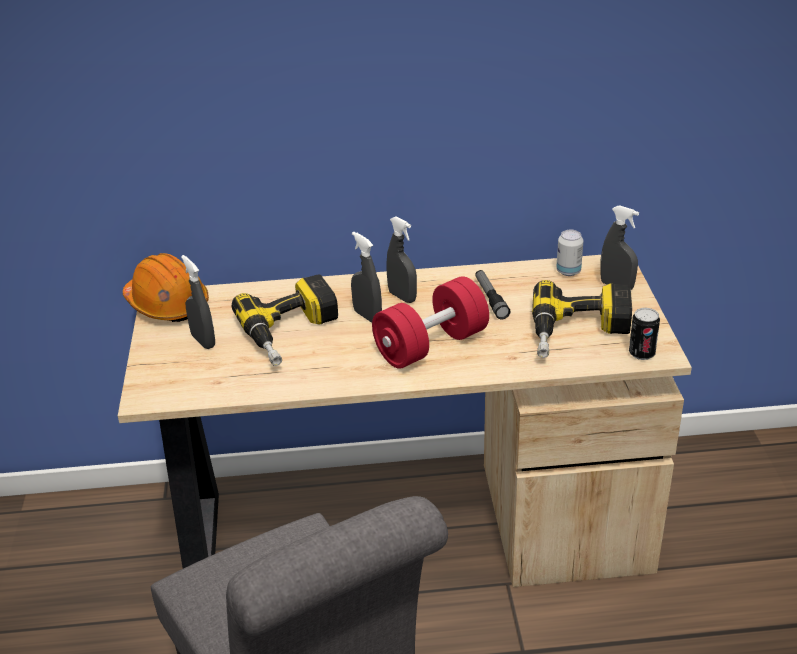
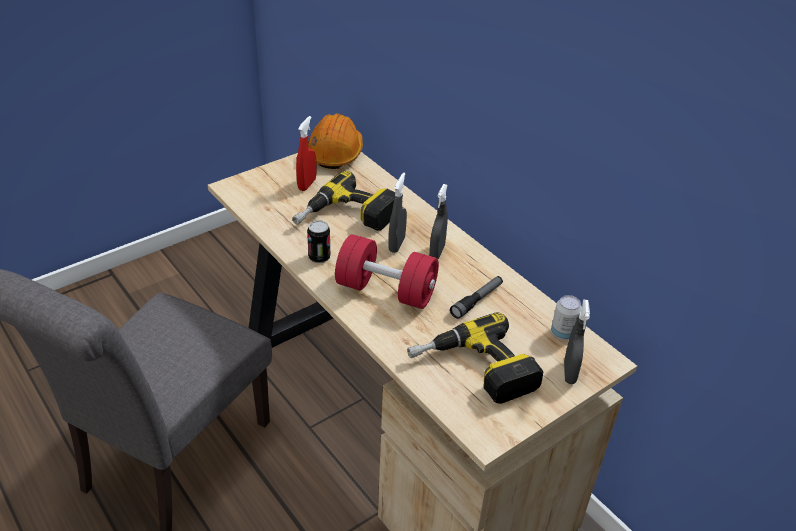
camera: 55 degrees right, 5 degrees up
(203, 341) = (307, 184): grey spray bottle -> red spray bottle
(641, 353) = (477, 422): can -> can (319, 257)

